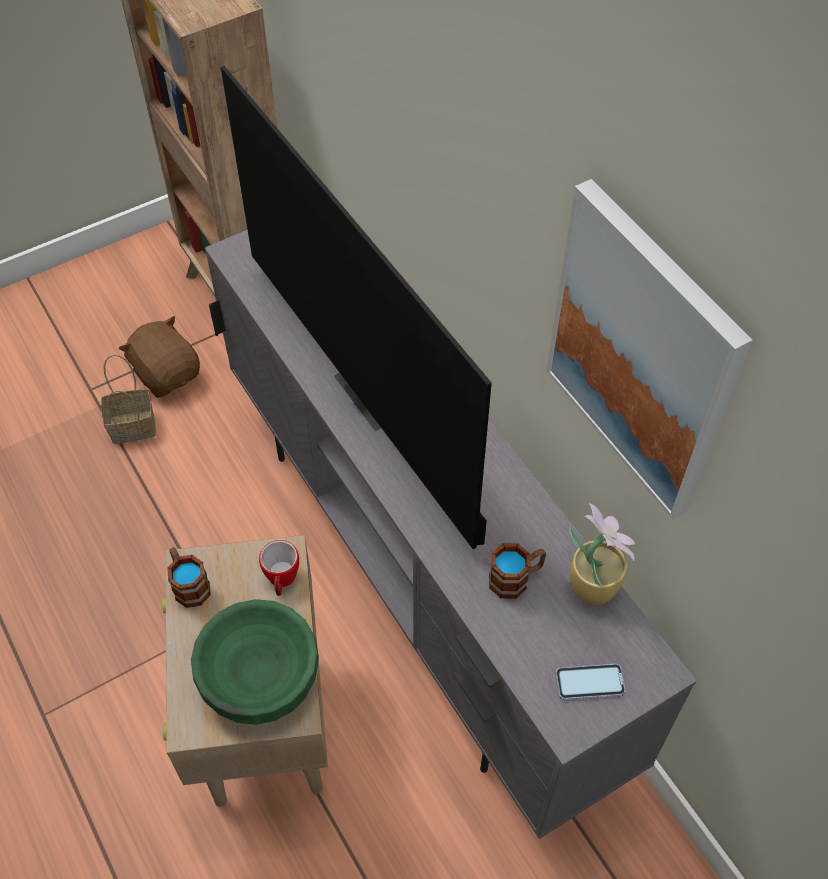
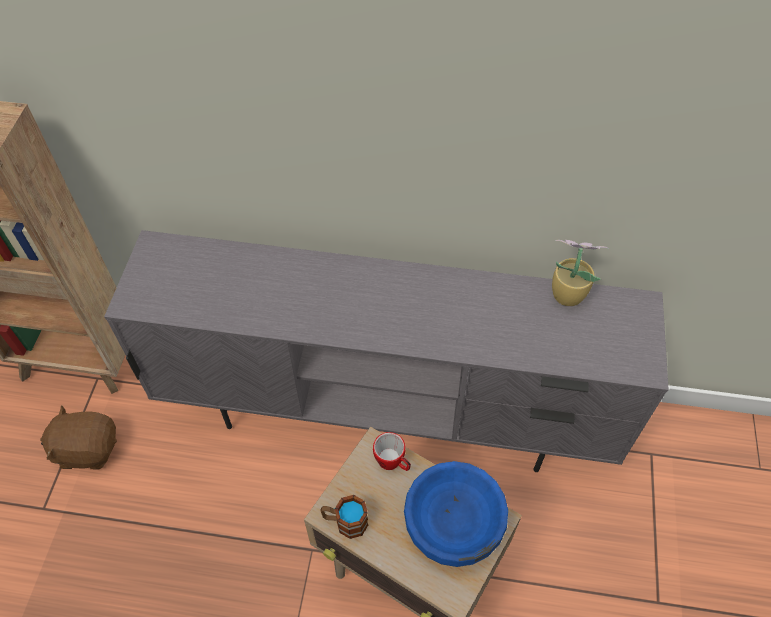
camera: 50 degrees left, 0 degrees up
(134, 425) = (106, 499): basket -> none
(260, 677) = (453, 524): green bowl -> blue bowl
(378, 392) = (332, 302): television -> none
(516, 578) = (530, 326): mug -> none
(589, 682) = (627, 340): phone -> none
(642, 353) = (574, 108): picture -> none

